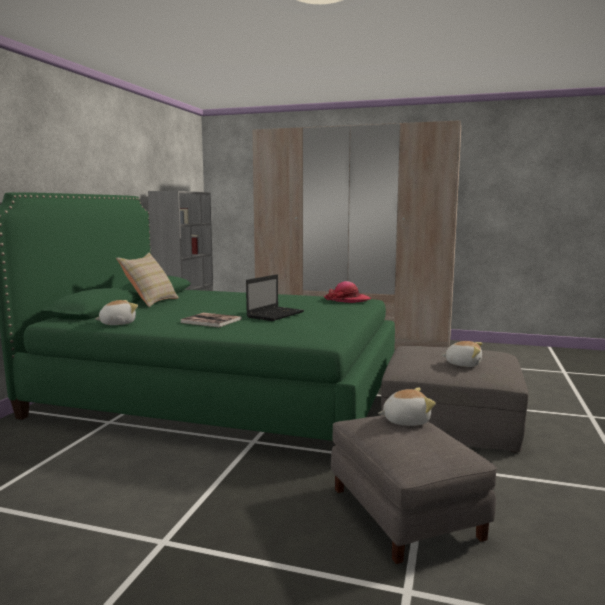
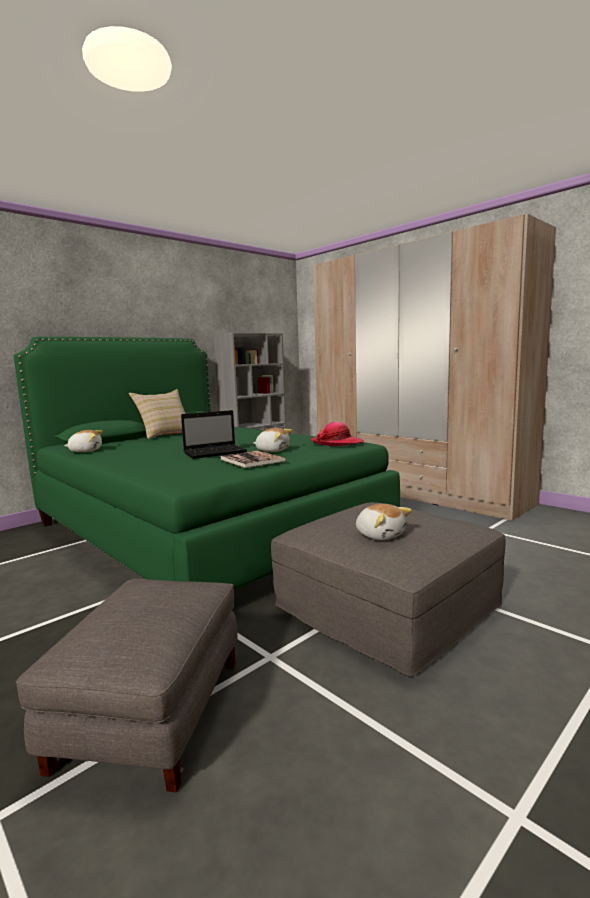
camera: 30 degrees right, 0 degrees up
(211, 321) = (152, 454): book -> book (252, 460)
(405, 421) = (171, 594): plush toy -> plush toy (273, 450)

